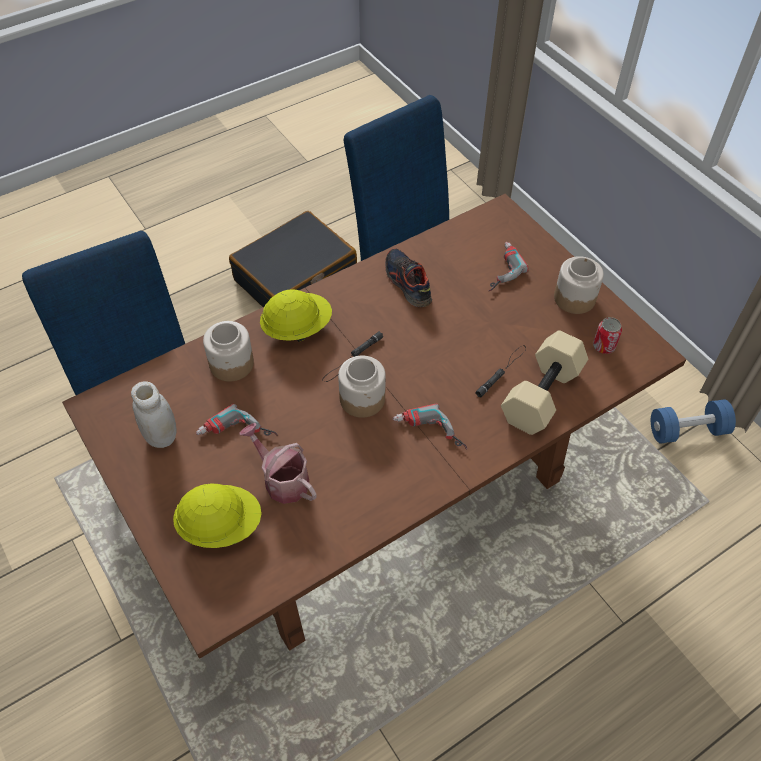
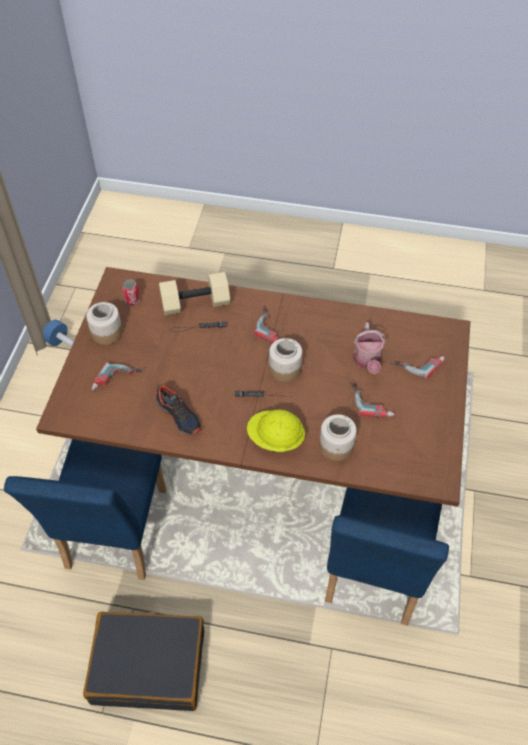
camera: 135 degrees left, 0 degrees up
(161, 436) = (413, 432): white jar -> none
(220, 525) = (417, 363): yellow hard hat -> power drill
(407, 283) = (179, 415): shoe -> shoe turned 60 degrees counterclockwise

